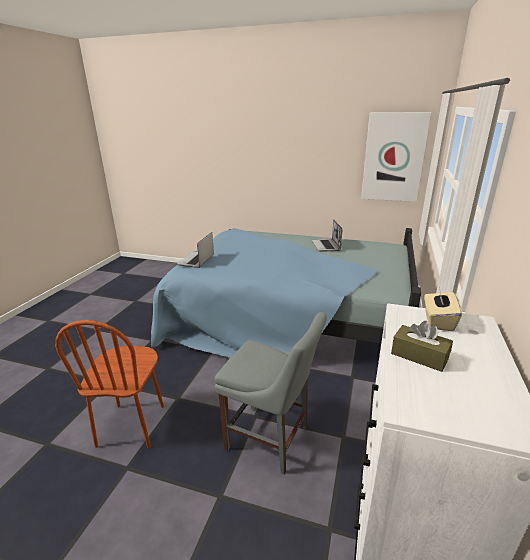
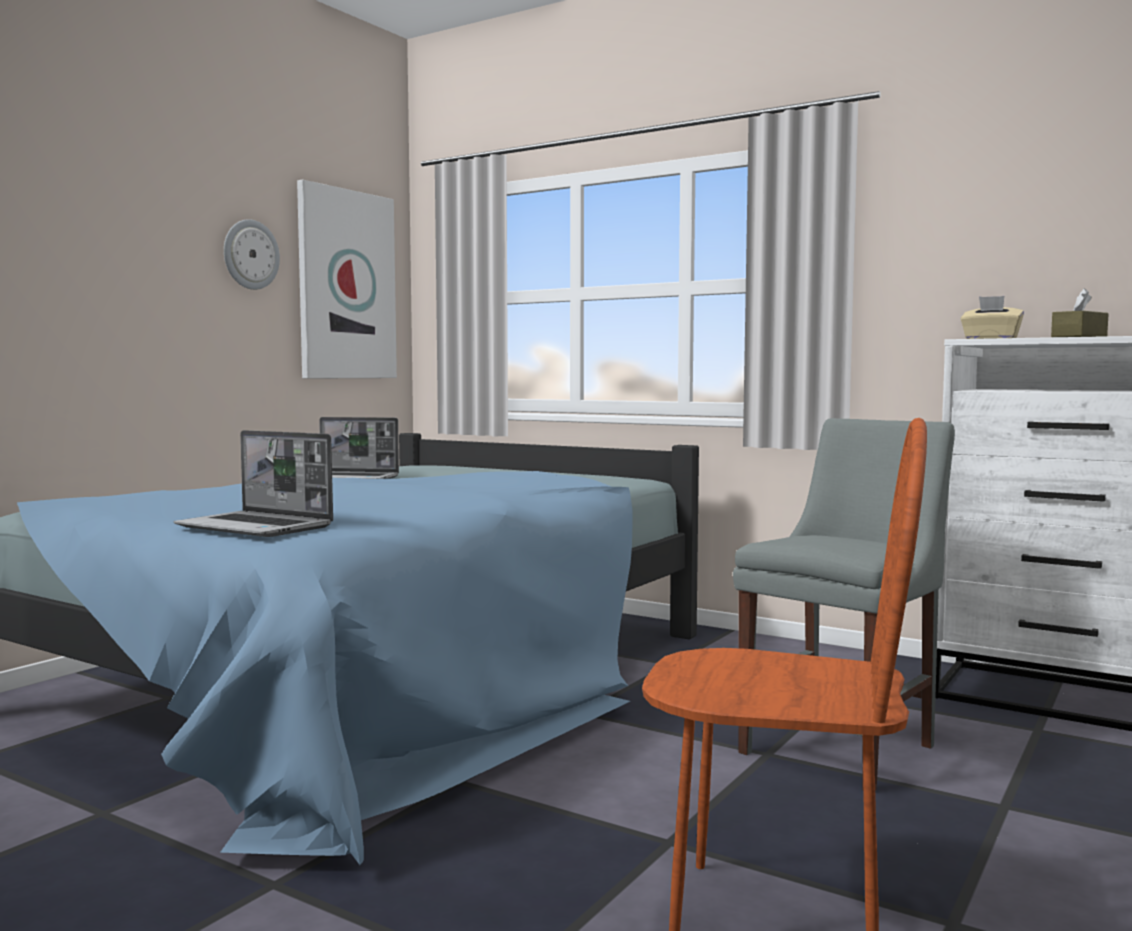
camera: 75 degrees left, 20 degrees down
(341, 148) = (250, 254): none -> wall clock

